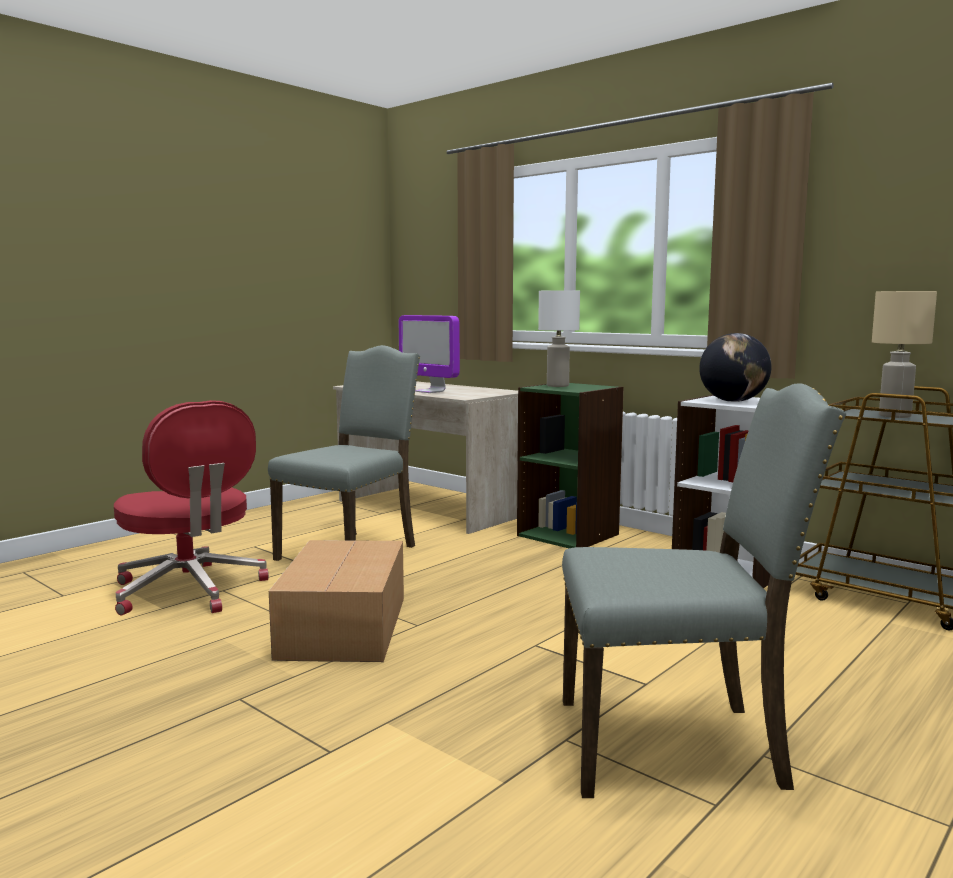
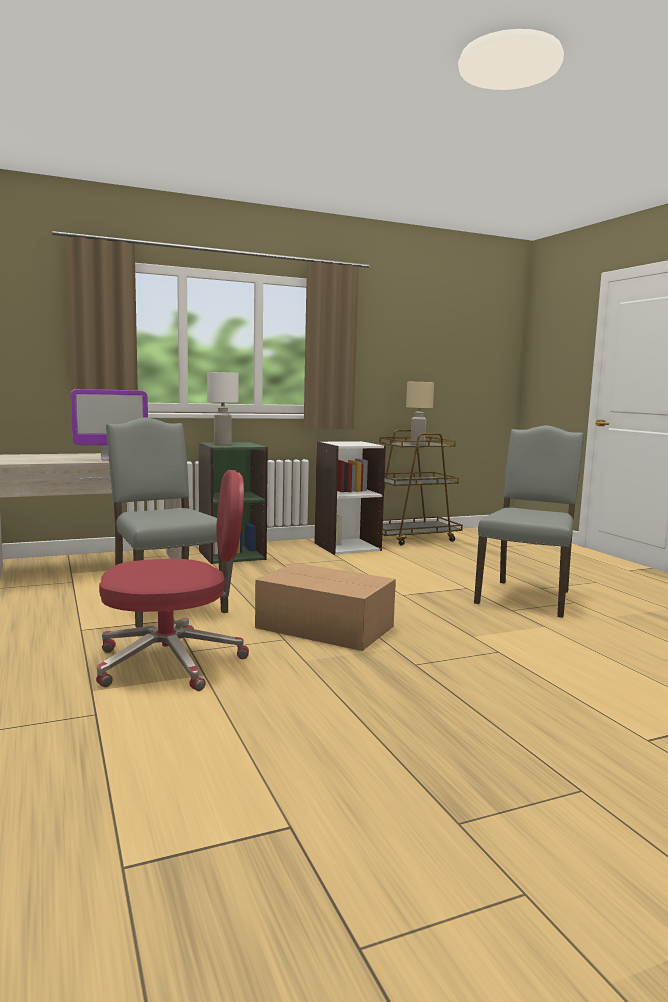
camera: 65 degrees left, 0 degrees up
(733, 401) = (352, 443): globe -> none

